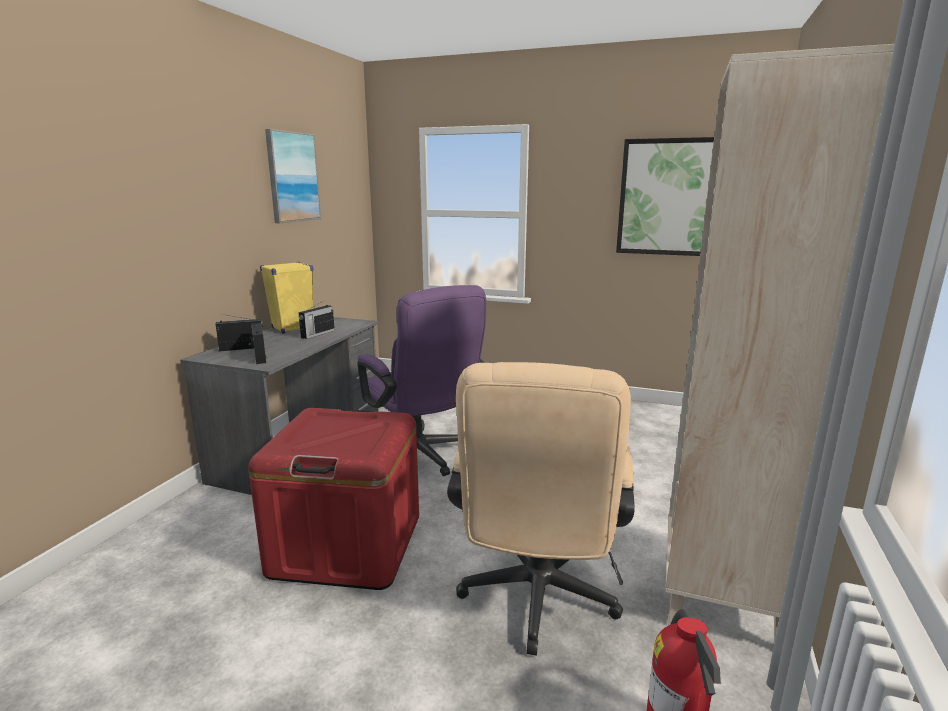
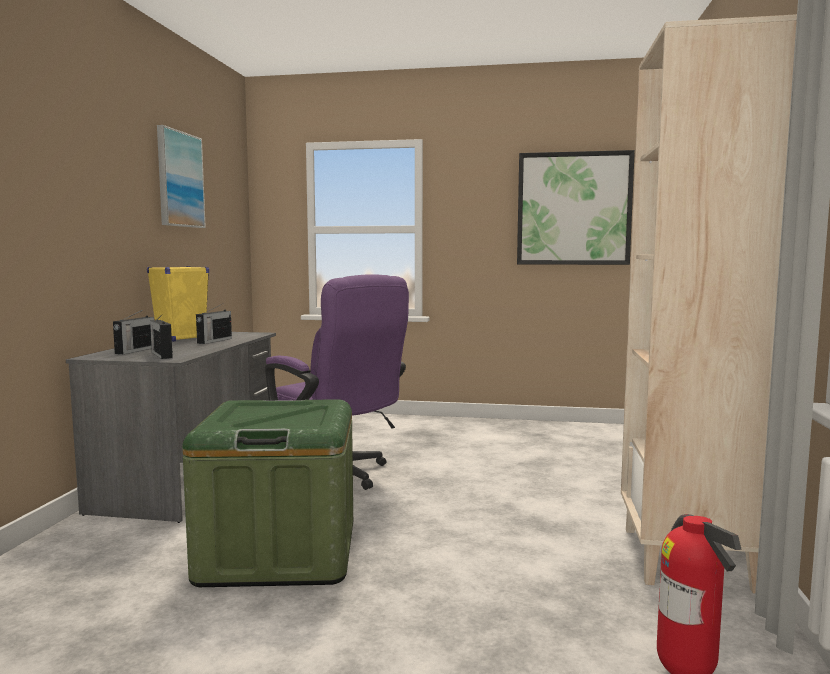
camera: 10 degrees left, 10 degrees down
(242, 348) = (134, 350): radio -> radio turned 135 degrees clockwise
(347, 545) = (279, 552): red storage box -> green storage box
(536, 601) = (506, 578): beige office chair -> none

